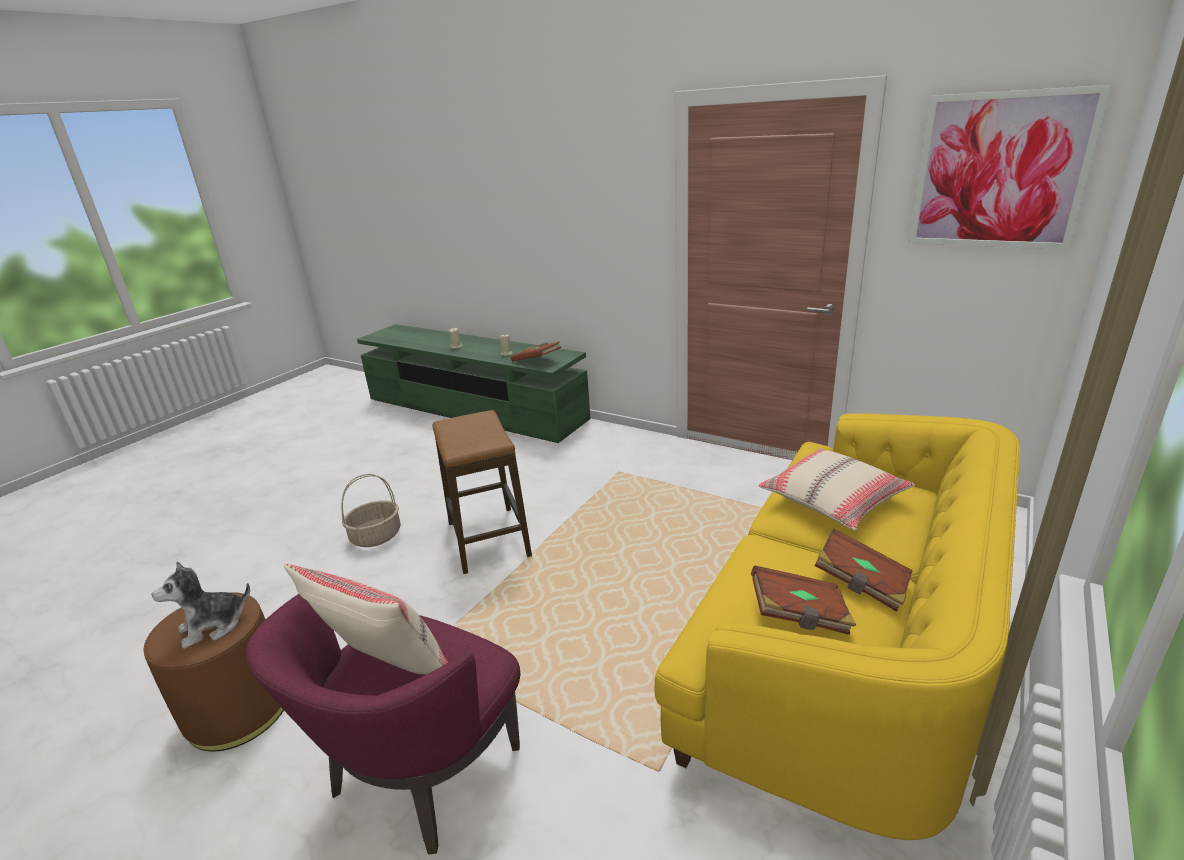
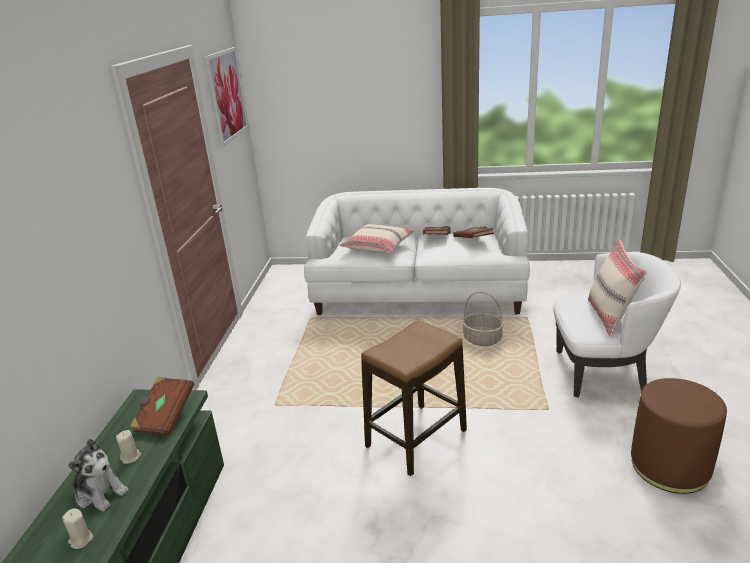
camera: 115 degrees left, 0 degrees up
(213, 626) = (677, 393): plush toy -> plush toy (100, 493)
(376, 536) = (463, 521): basket -> basket (482, 339)
(420, 774) = (603, 372): purple armchair -> white armchair
(844, 649) = (418, 292): yellow sofa -> white sofa

